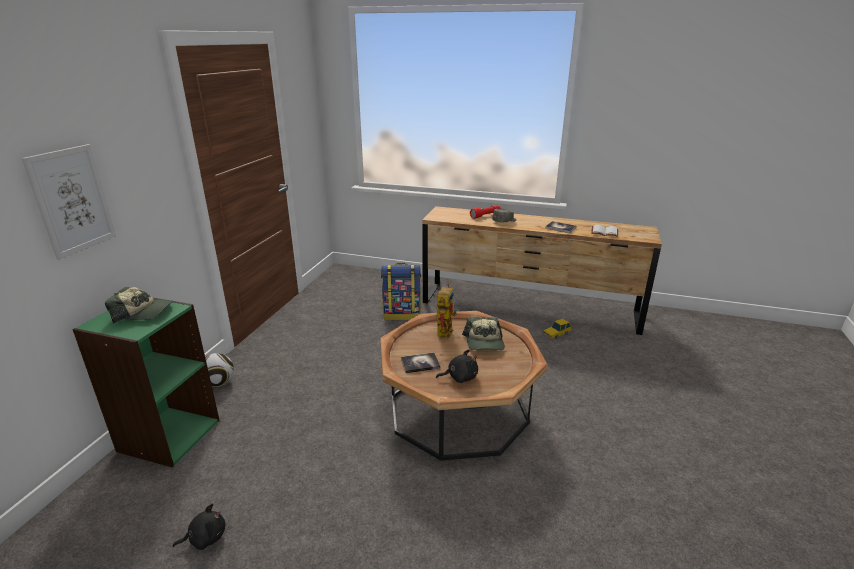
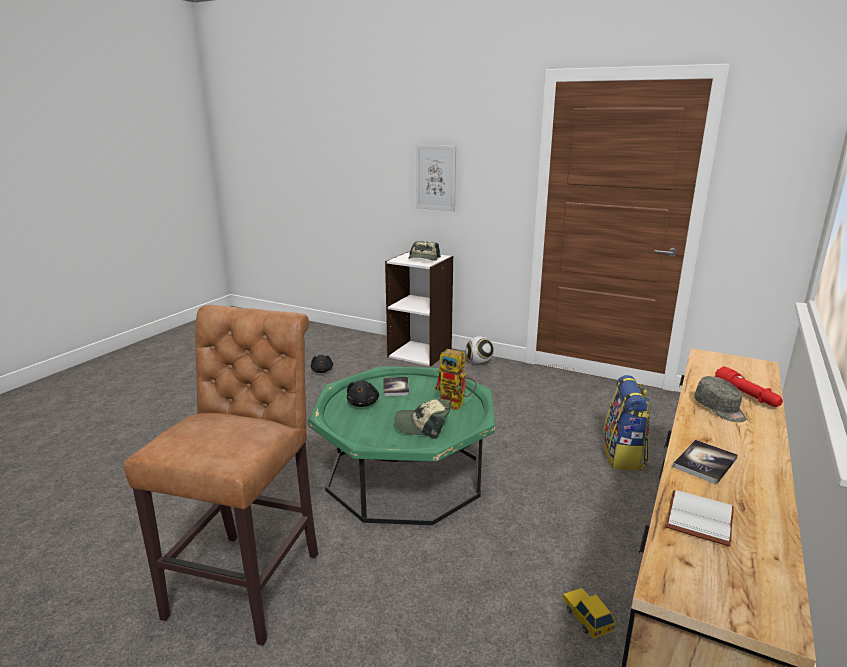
camera: 100 degrees right, 5 degrees down
(168, 435) = (420, 353): green bookcase -> white bookcase
(458, 409) = (405, 475): brown coffee table -> green coffee table
(624, 470) = (250, 579): none -> brown stool

